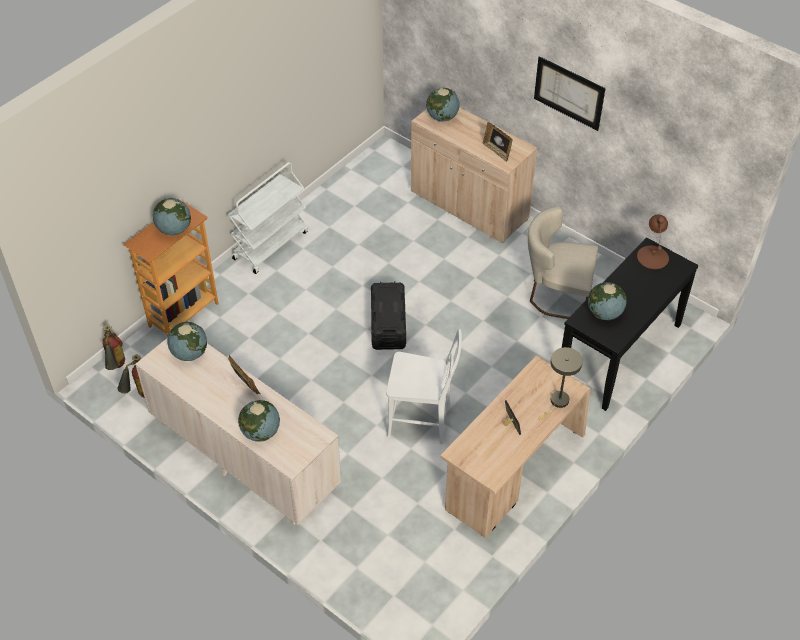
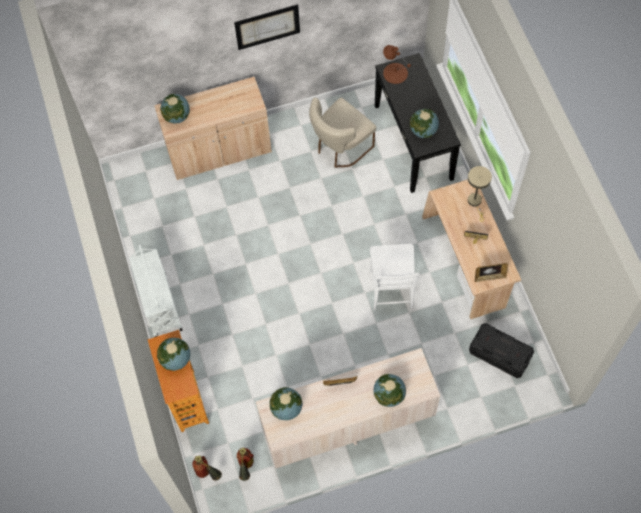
camera: 55 degrees left, 15 degrees up
(388, 324) = (294, 267): black storage box -> black storage box (499, 354)
(423, 420) = (391, 292): white chair -> white chair turned 135 degrees clockwise
(497, 151) = (239, 103): picture frame -> picture frame (489, 277)

